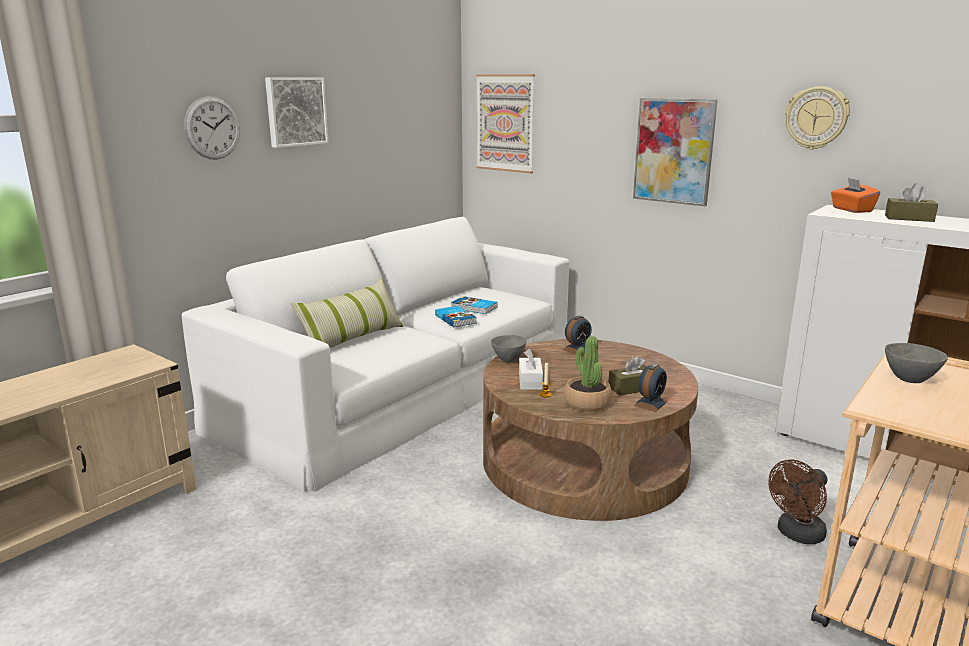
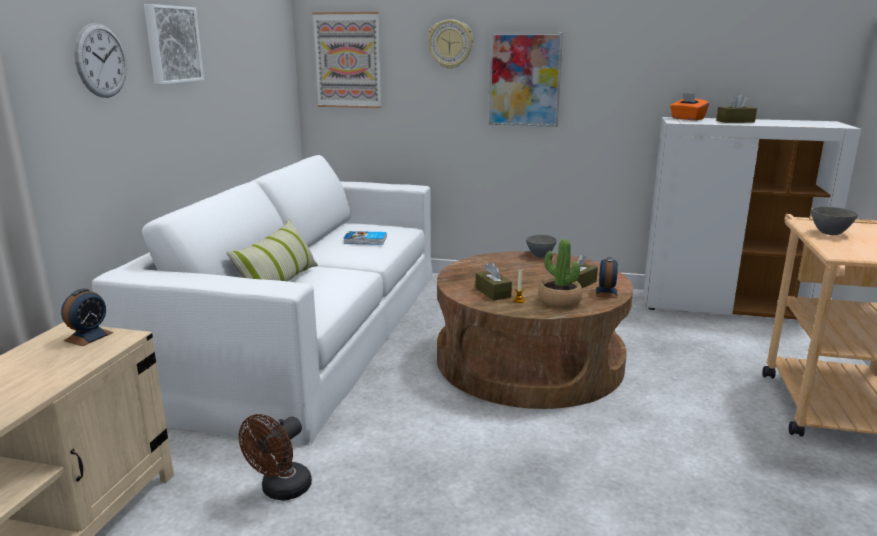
camera: 25 degrees left, 0 degrees up
(456, 319) = (360, 252): book -> none
(508, 359) = (452, 278): grey bowl -> grey bowl (540, 255)
(530, 381) = (493, 292): white tissue box -> brown tissue box
(577, 349) = (498, 261): alarm clock -> alarm clock (88, 336)
(796, 535) = (725, 378): brown fan -> brown fan (281, 491)
(816, 118) = (648, 46): wall clock -> wall clock (450, 44)

